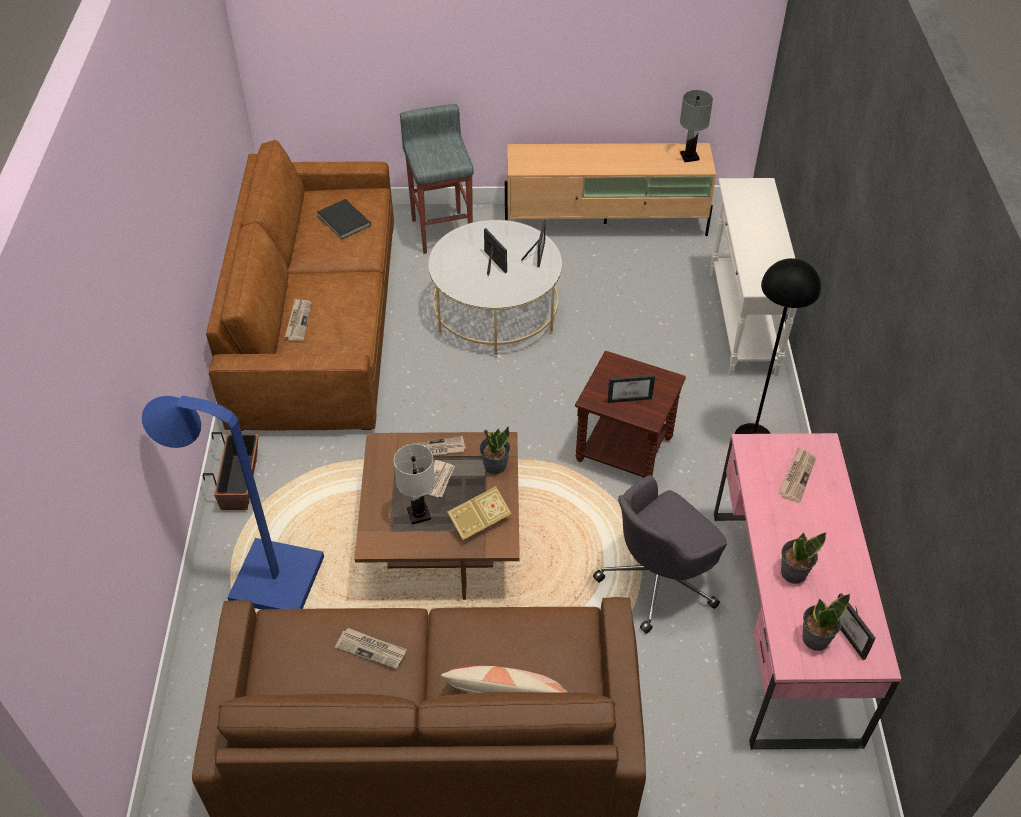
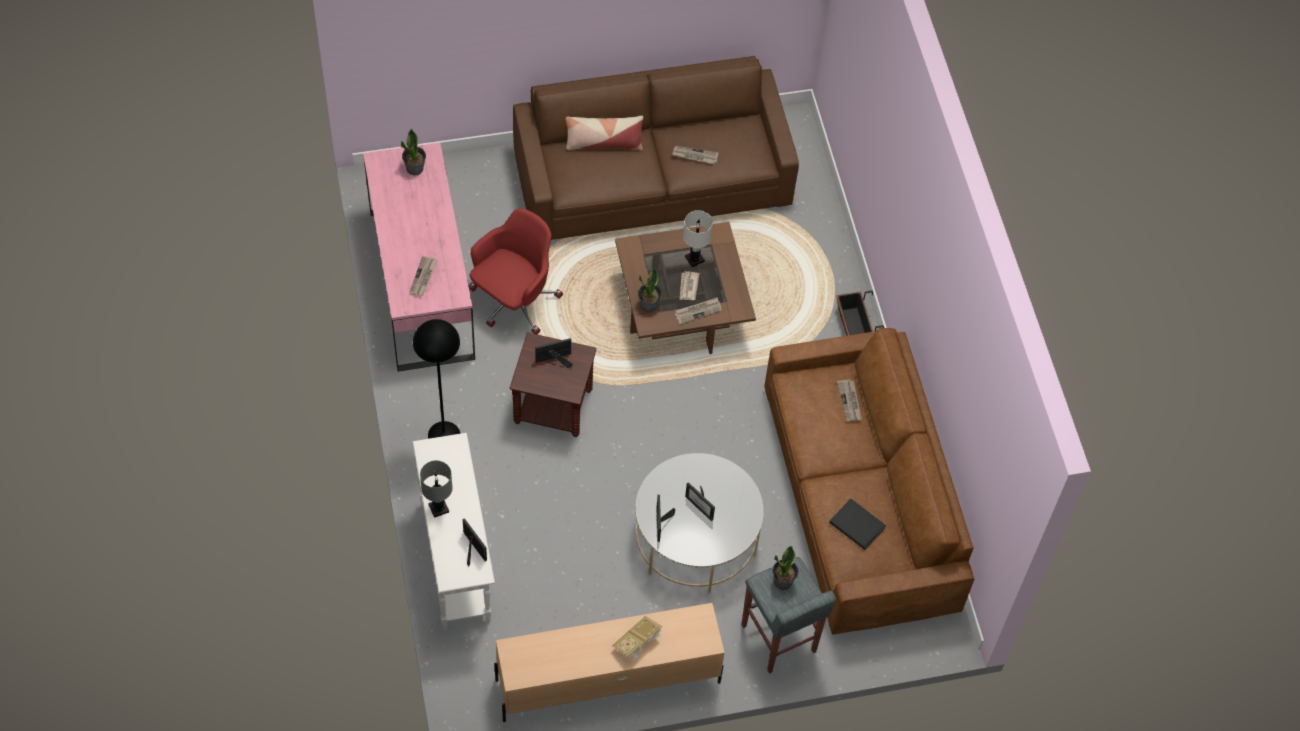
camera: 165 degrees right, 10 degrees up
(263, 577) = (803, 262): blue floor lamp -> none
(478, 521) = (650, 259): book -> book (637, 643)
(658, 580) = (513, 301): grey office chair -> red office chair
(689, 157) = (525, 663): grey table lamp -> grey table lamp (438, 508)
(793, 572) = (428, 208): potted plant -> potted plant (783, 581)
(853, 636) = (391, 173): picture frame -> picture frame (471, 548)

